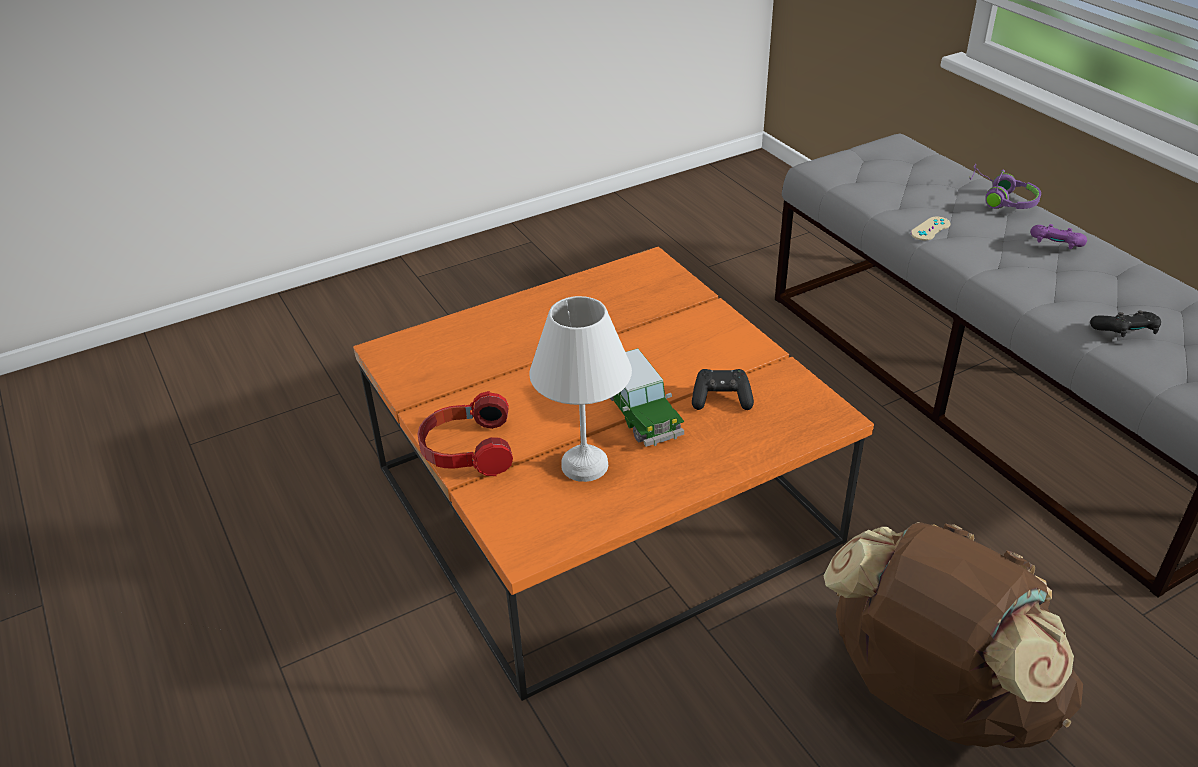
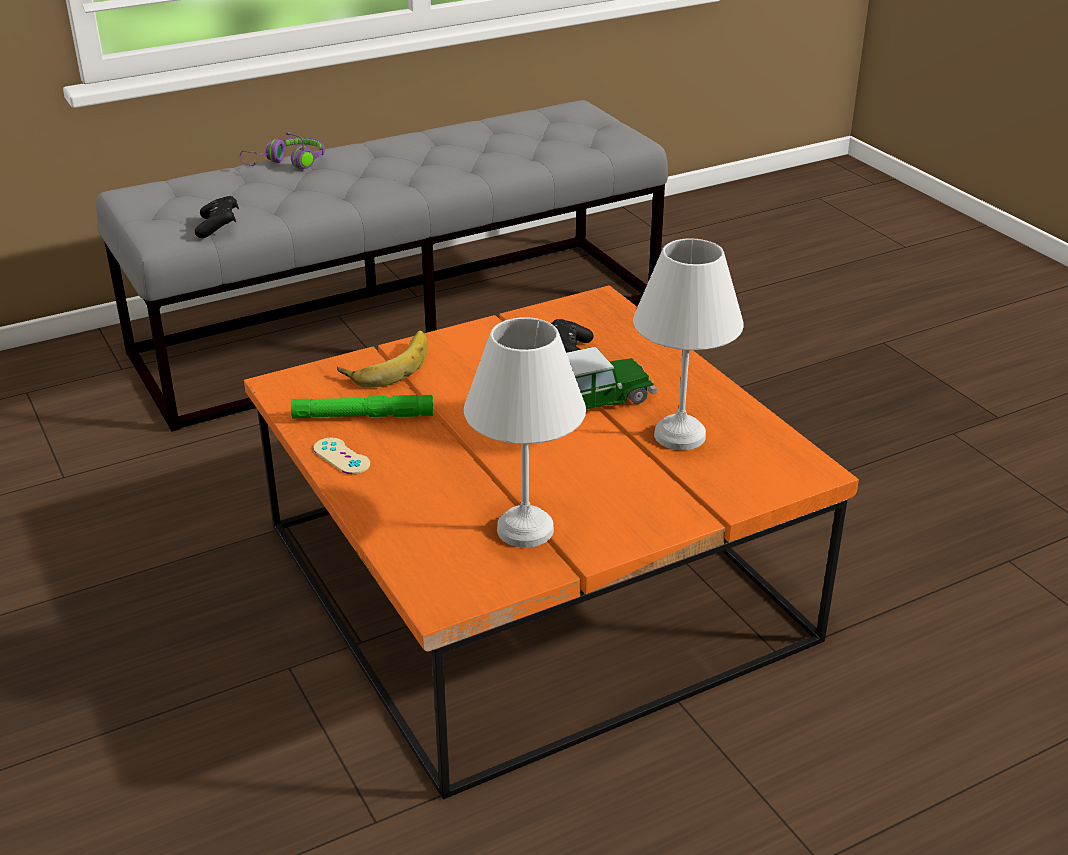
camera: 90 degrees left, 5 degrees down
(454, 383) = (526, 531): none -> white table lamp
(466, 450) = (658, 515): headphones -> none
(609, 300) = (363, 416): none -> green flashlight
(688, 304) = (387, 364): none -> banana
(930, 229) = (333, 199): beige game controller -> beige game controller (341, 456)
(934, 697) = (772, 407): brown backpack -> none
(1054, 246) = (387, 155): purple game controller -> none
(1124, 333) = (531, 152): black game controller -> black game controller (218, 227)

